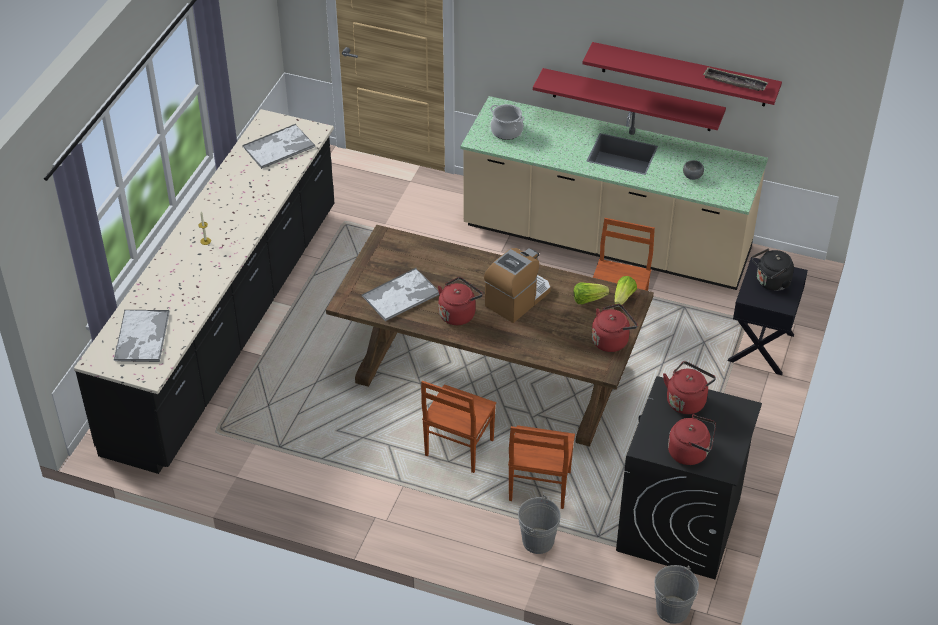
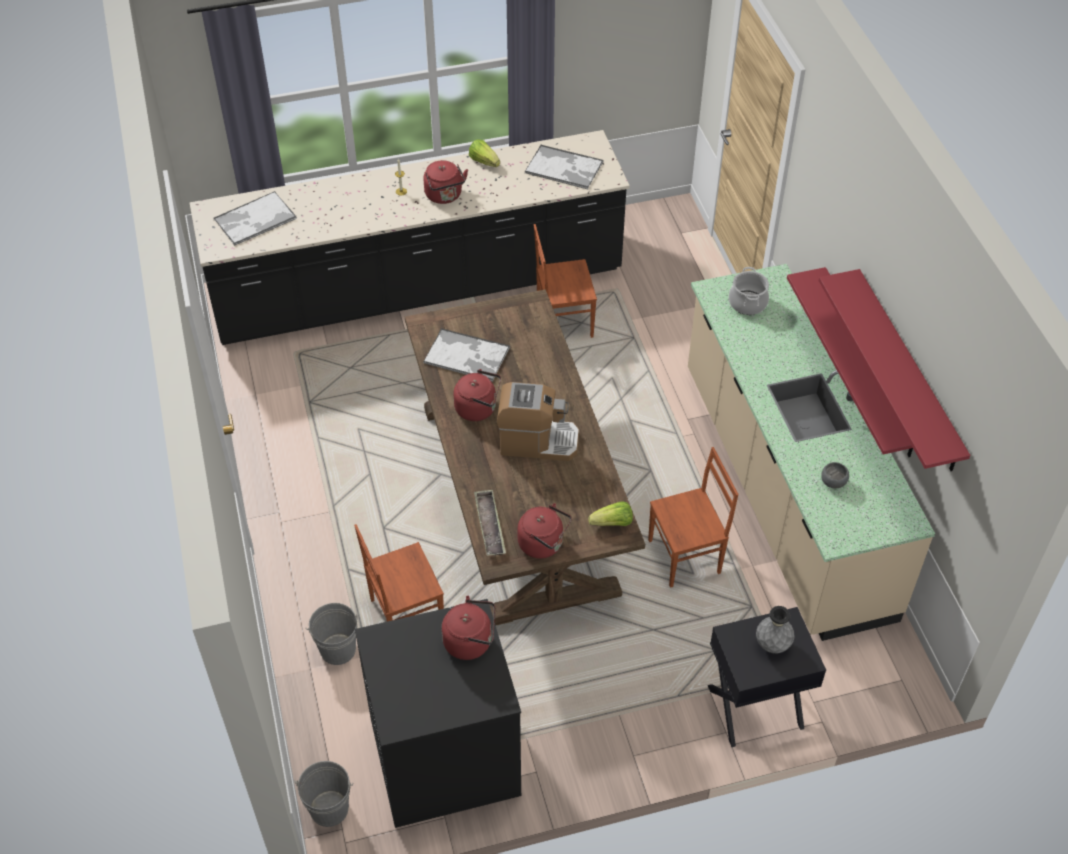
camera: 55 degrees right, 5 degrees up
(458, 448) = (405, 526): brown chair -> brown chair (563, 321)
(588, 299) = (586, 496): lettuce -> lettuce (484, 161)
(690, 453) = (398, 682): red kettle -> red kettle (445, 196)
(734, 82) = (920, 415): tray -> tray (489, 526)
(771, 282) = (772, 645): black kettle -> grey vase

